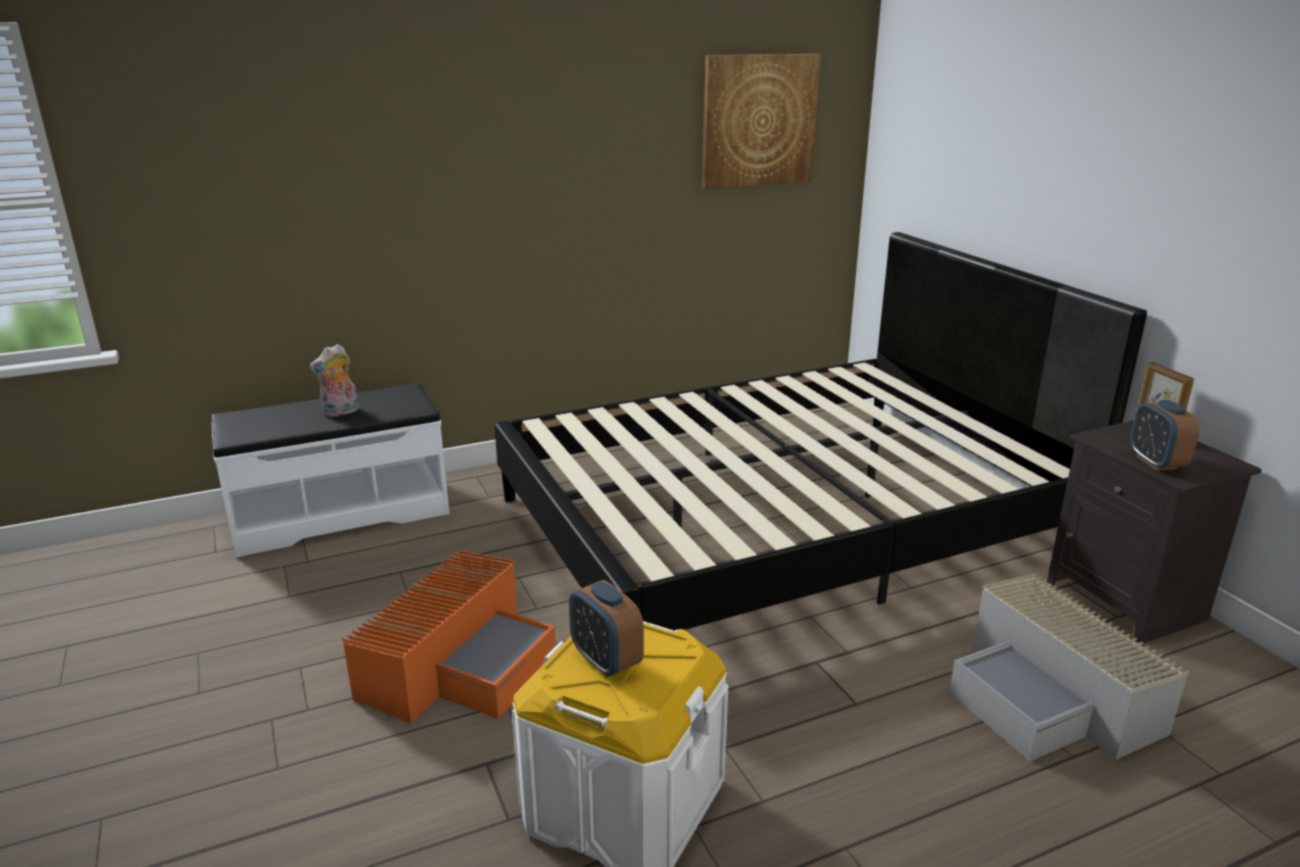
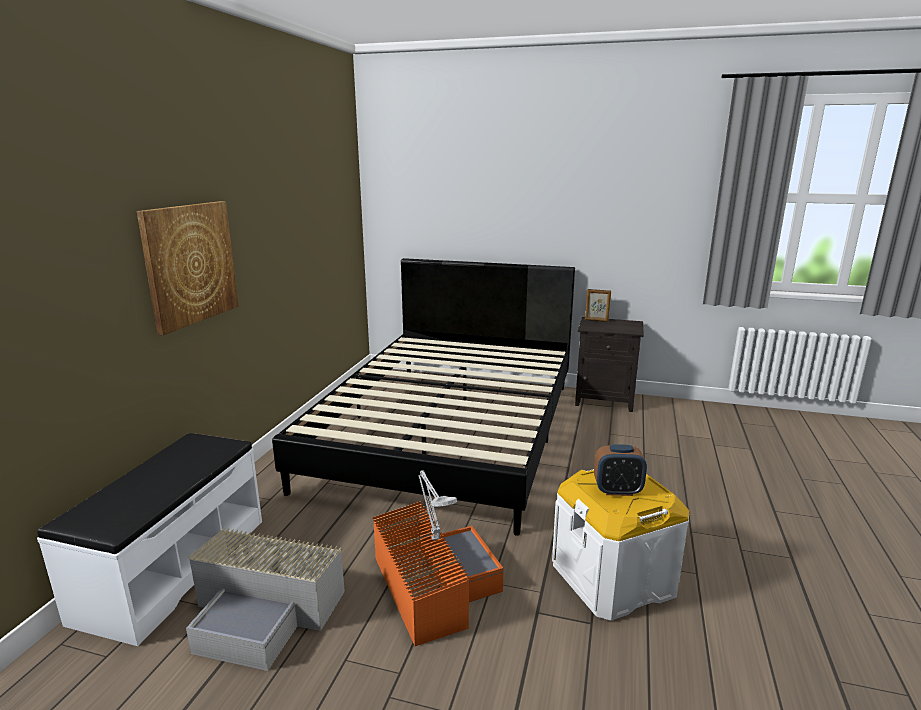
camera: 50 degrees left, 5 degrees down
(340, 412) = (173, 473): plush toy -> none
(452, 600) = (434, 537): none -> grey table lamp
(758, 121) = (324, 200): picture -> picture (190, 264)
(1051, 698) = (645, 443): grey storage box -> grey storage box (266, 611)
(1156, 462) = (618, 329): alarm clock -> none

